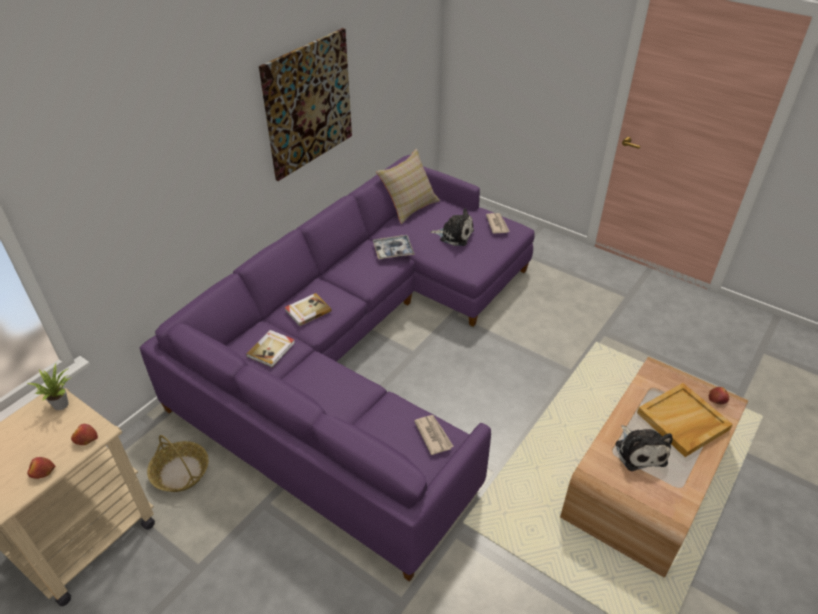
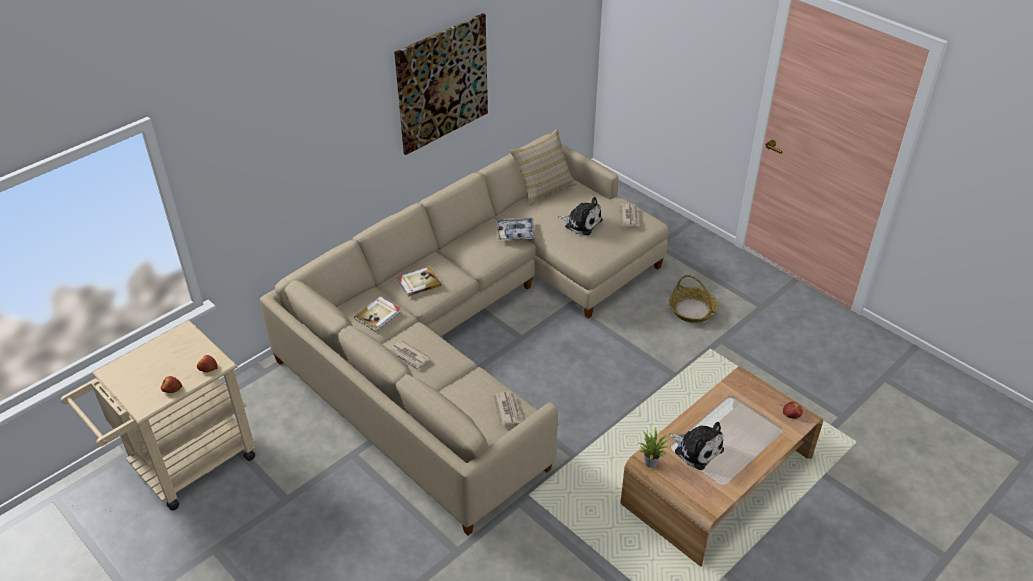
camera: 10 degrees right, 0 degrees up
(62, 403) = (191, 337): potted plant -> potted plant (651, 461)
(180, 472) = (282, 417): basket -> basket (692, 310)
(313, 391) = (408, 357): none -> newspaper
(364, 351) = (473, 329): purple sofa -> beige sofa
(639, 451) = (696, 449): plush toy -> plush toy turned 45 degrees counterclockwise
(682, 422) = (748, 429): beige tray -> none

